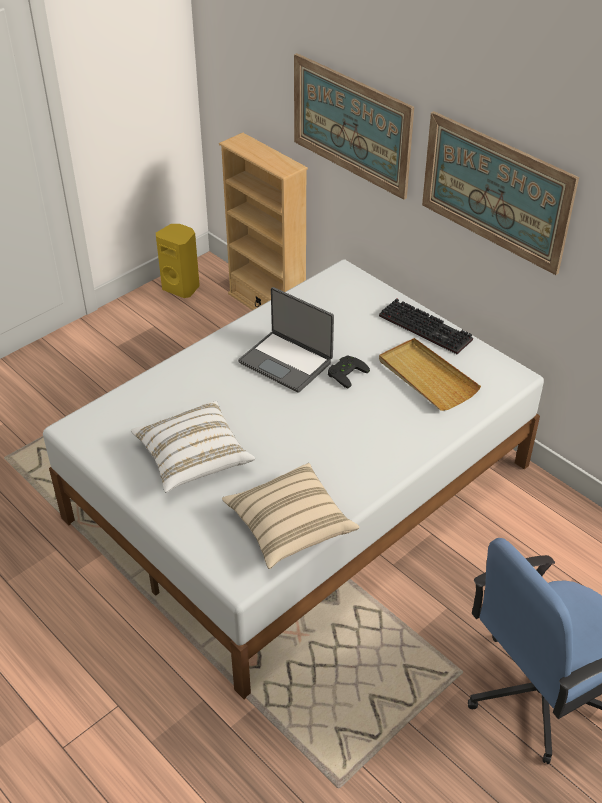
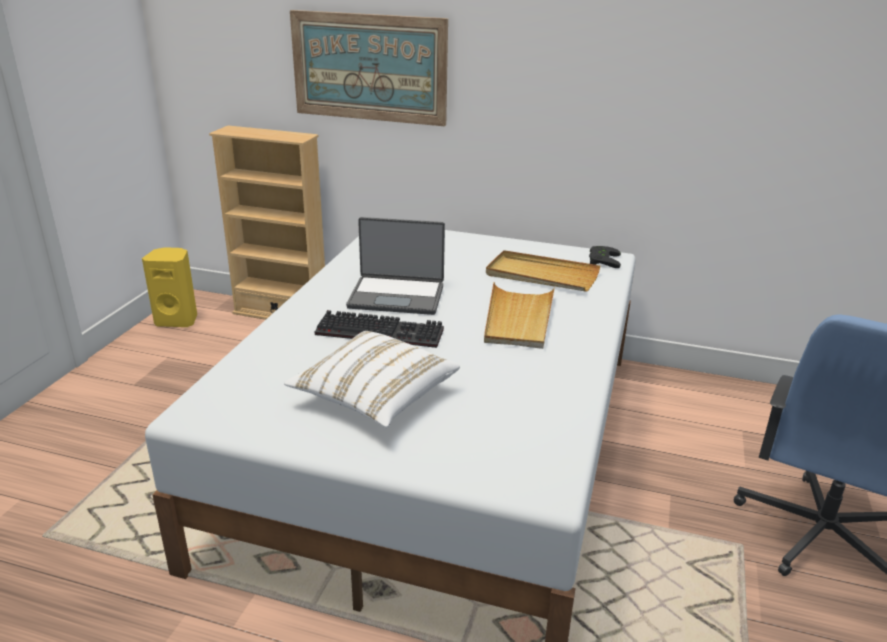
camera: 30 degrees left, 15 degrees down
(289, 527) = (548, 422): beige pillow -> none
(345, 372) = (464, 290): black game controller -> black game controller (601, 260)
(359, 421) = (518, 319): none -> beige tray
(427, 328) = (503, 245): keyboard -> keyboard (382, 331)
(495, 191) = (555, 76): picture -> none

